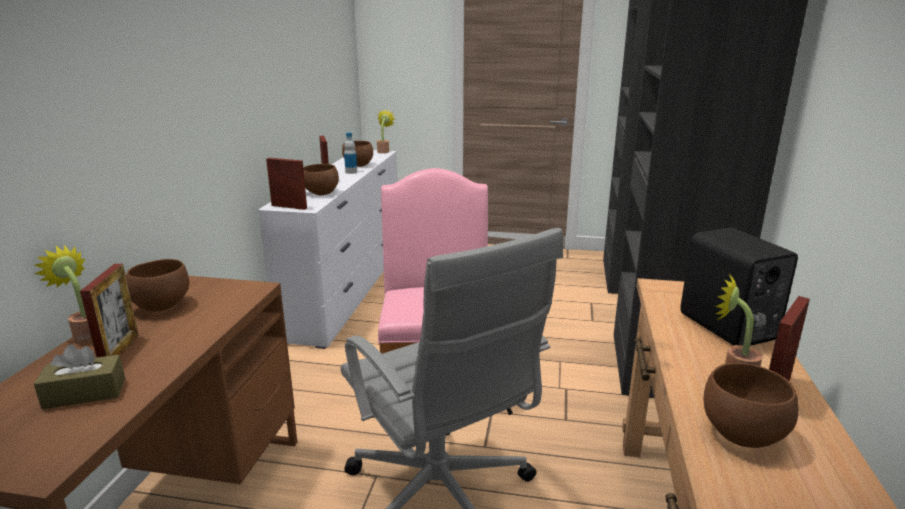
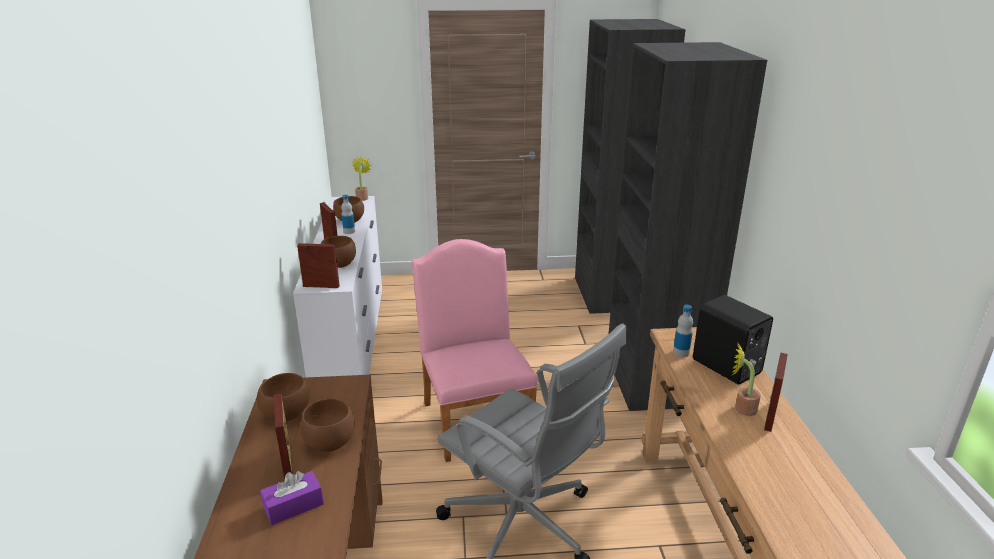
camera: 15 degrees left, 5 degrees up
(85, 393) = (293, 506): brown tissue box -> purple tissue box
(87, 336) = (246, 455): potted plant -> none
(667, 305) = (681, 353): none -> bottle
(740, 435) = (758, 453): brown bowl -> brown bowl (328, 444)

